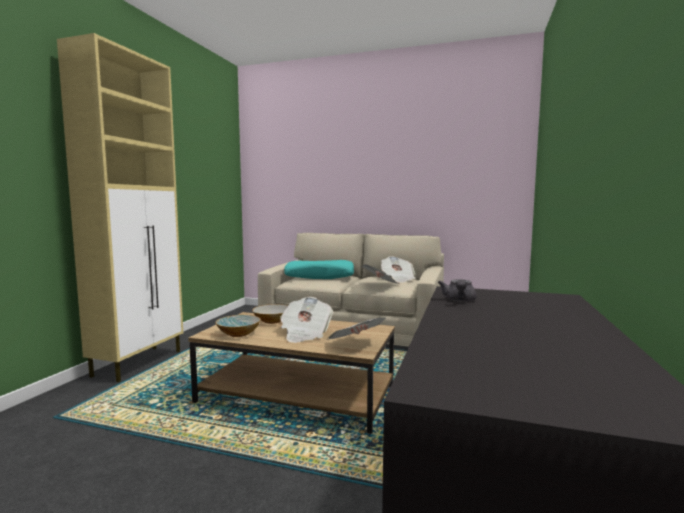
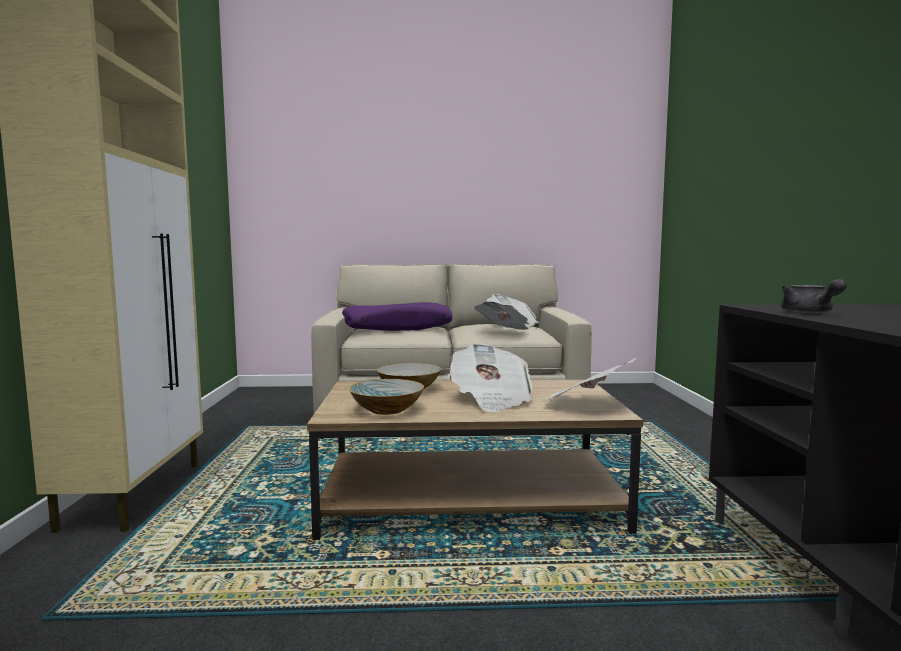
camera: 20 degrees left, 0 degrees up
(320, 276) = (397, 328): turquoise pillow -> purple pillow

